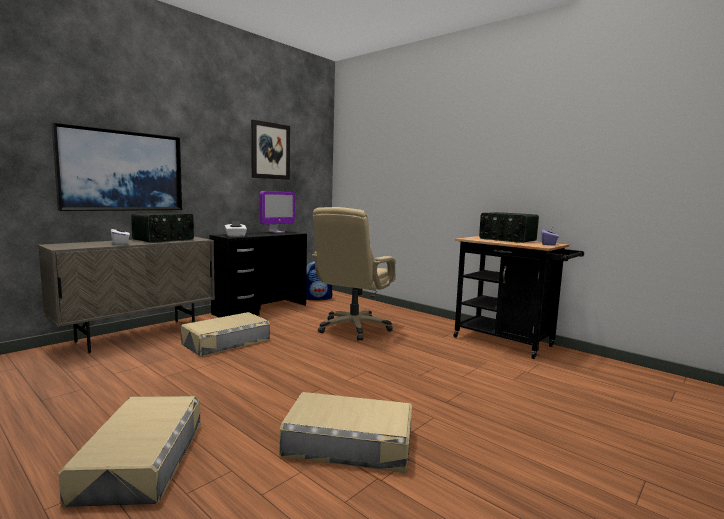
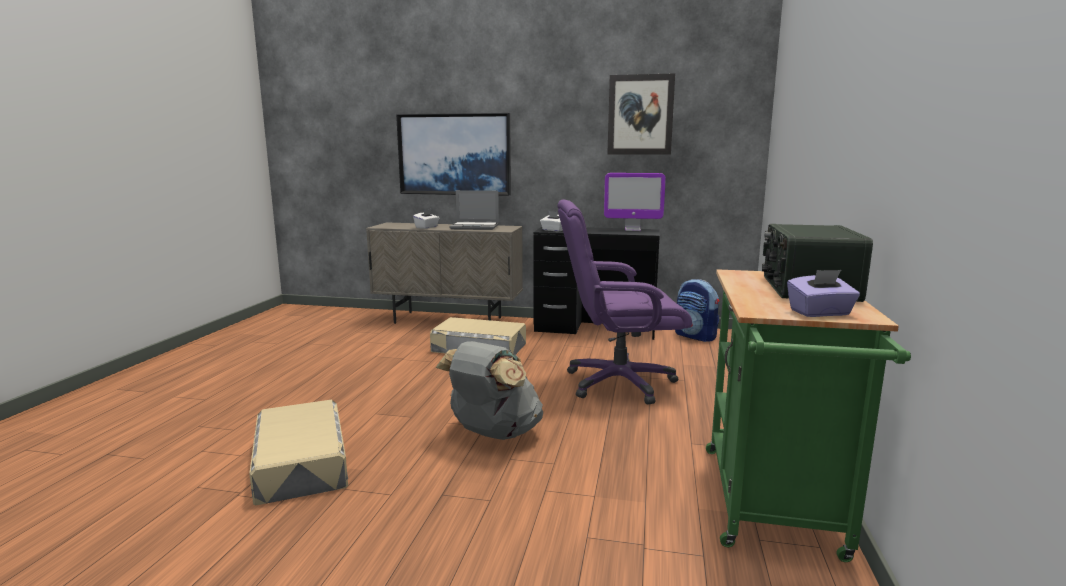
camera: 60 degrees right, 5 degrees up
(141, 459) = (239, 397): beige storage box -> none
(164, 239) = (475, 227): radio -> laptop
(353, 328) = (618, 383): beige office chair -> purple office chair
(380, 371) = (493, 433): none -> grey backpack
(509, 343) = (773, 507): black cart -> green cart

